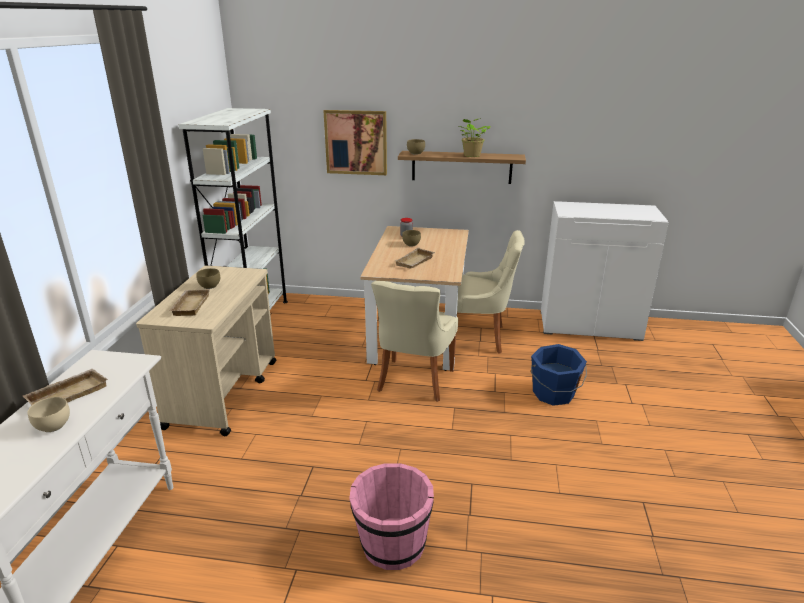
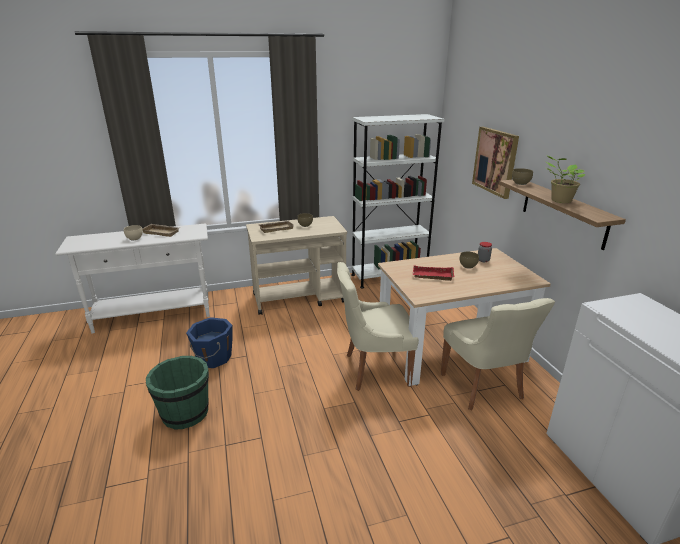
camera: 65 degrees right, 0 degrees up
(392, 545) = (185, 413): pink bucket -> green bucket
(415, 262) = (432, 276): beige tray -> red tray
(554, 394) = (429, 467): blue bucket -> blue bucket (213, 358)

